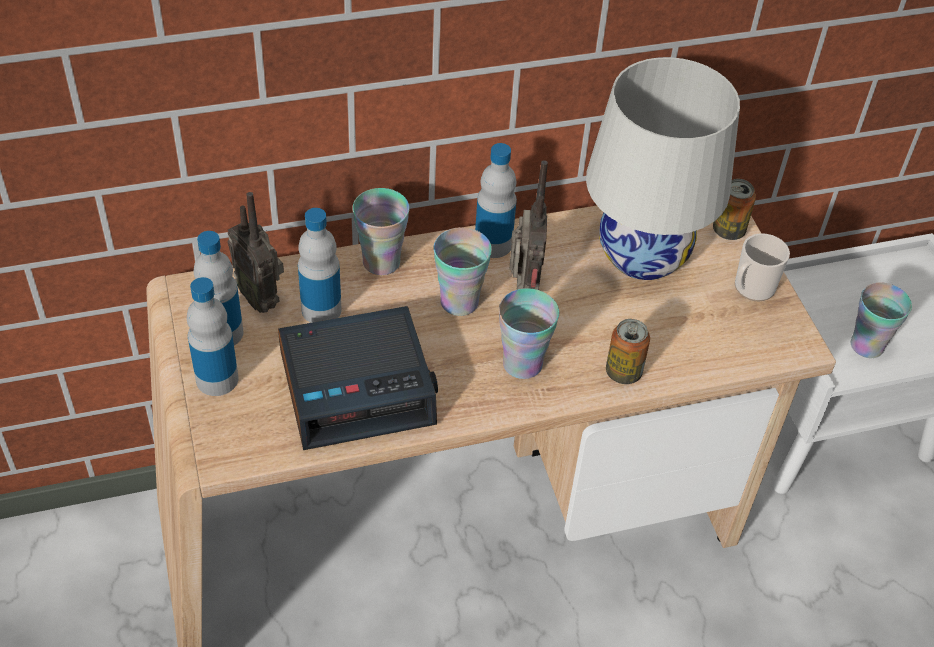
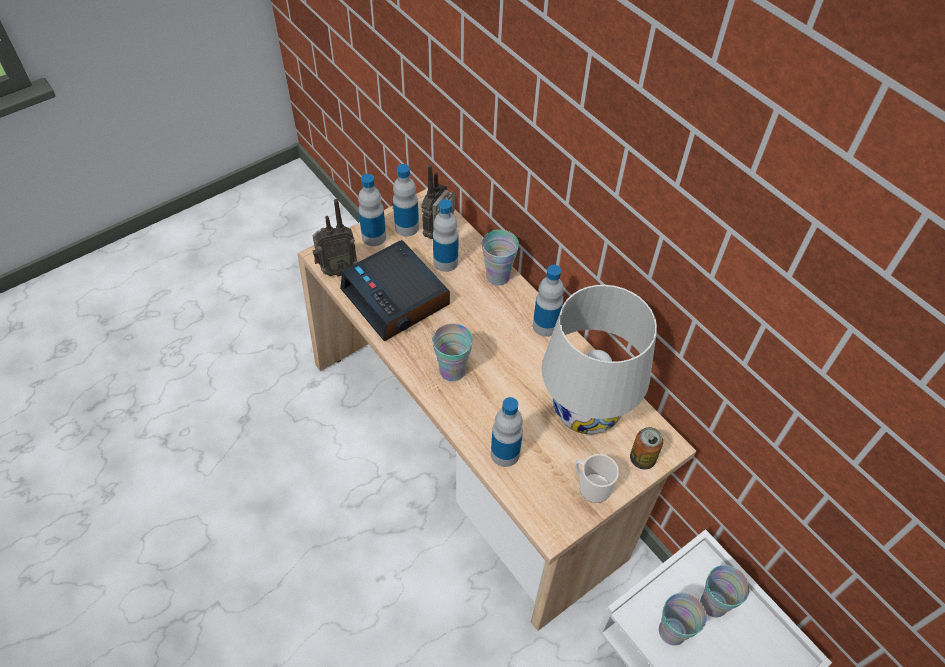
camera: 70 degrees right, 5 degrees up
(459, 302) = (486, 324): cup -> cup (713, 604)
(523, 287) = (517, 352): radio -> radio (337, 270)
(623, 372) = (472, 427): can -> none
(676, 353) = (505, 453): none -> bottle

